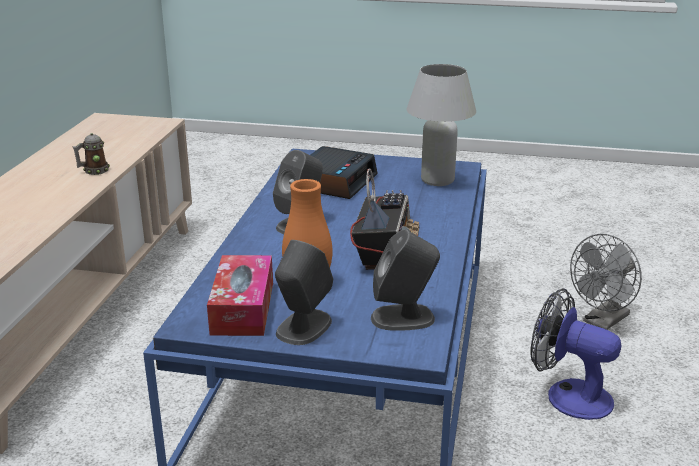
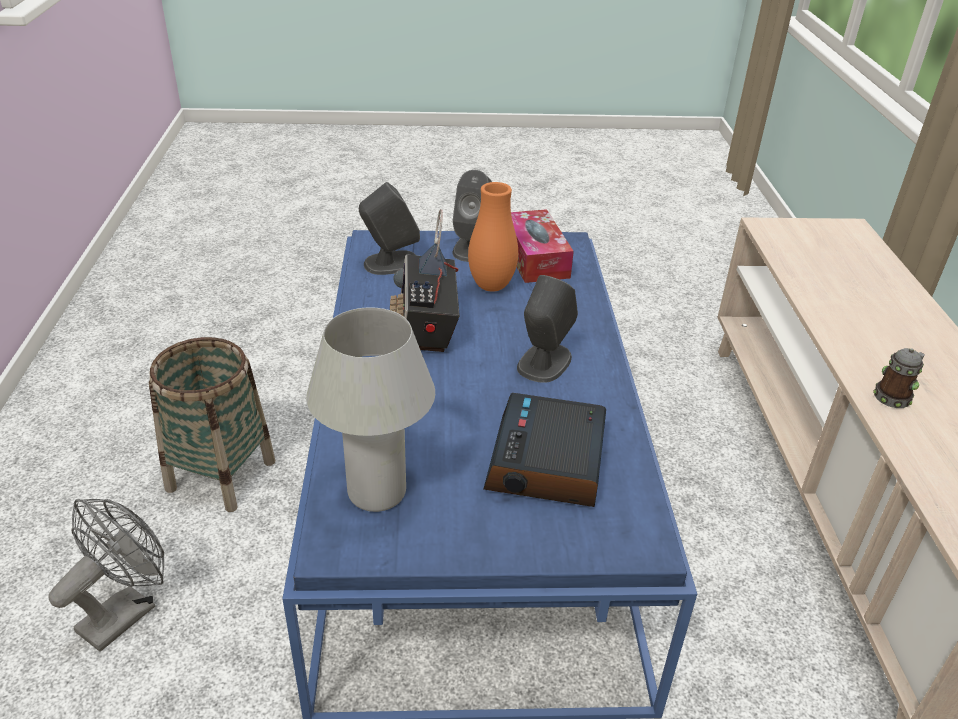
camera: 165 degrees right, 10 degrees up
(568, 395) = (221, 475): fan -> basket

